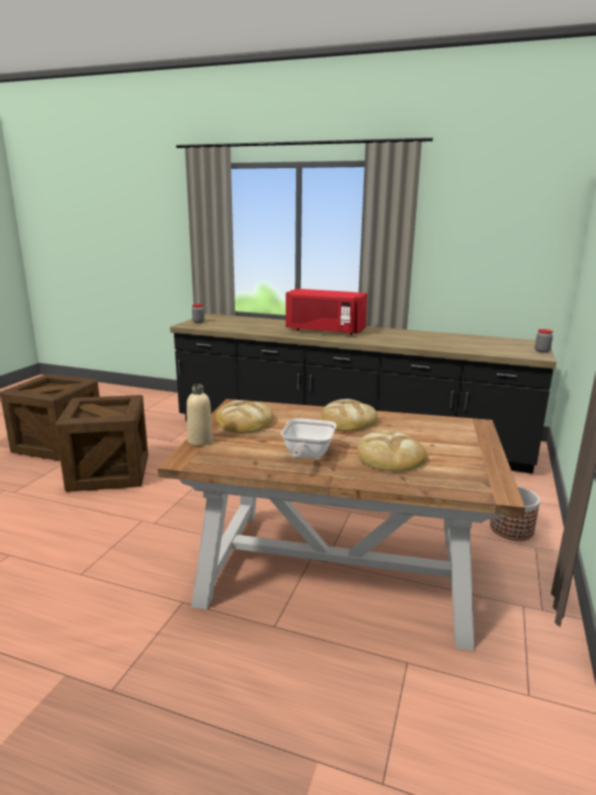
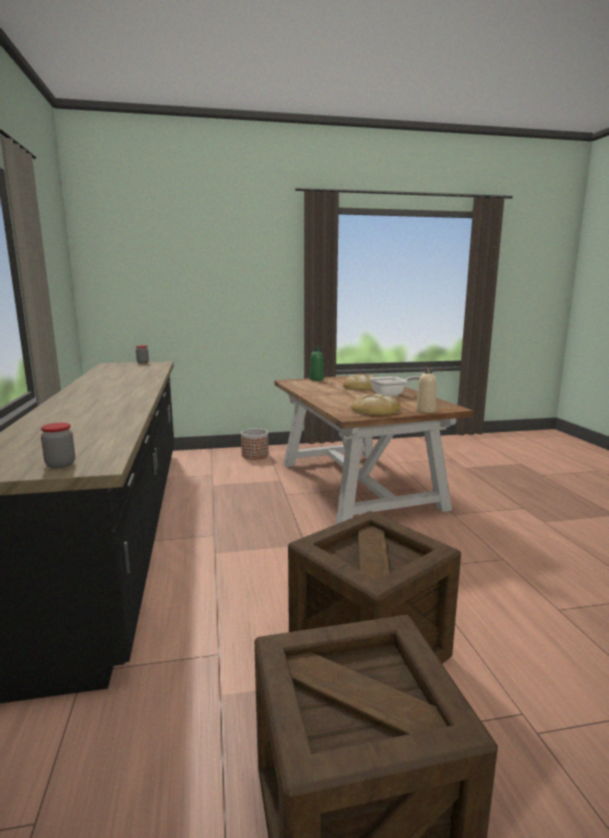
camera: 120 degrees left, 5 degrees down
(324, 330) = (98, 402): red microwave -> none
(347, 420) = (326, 395): bread -> none
(478, 443) = (316, 379): none -> green bottle

